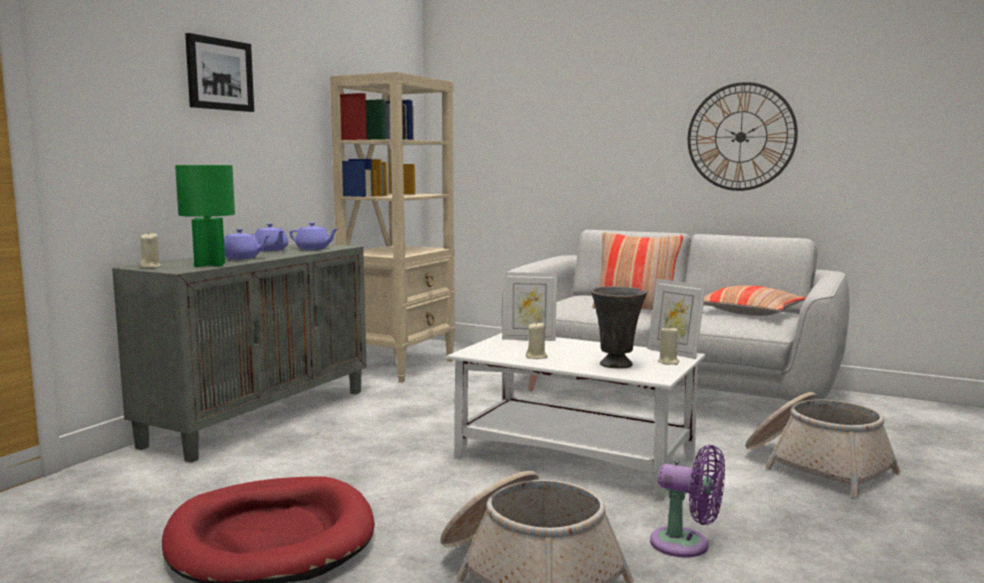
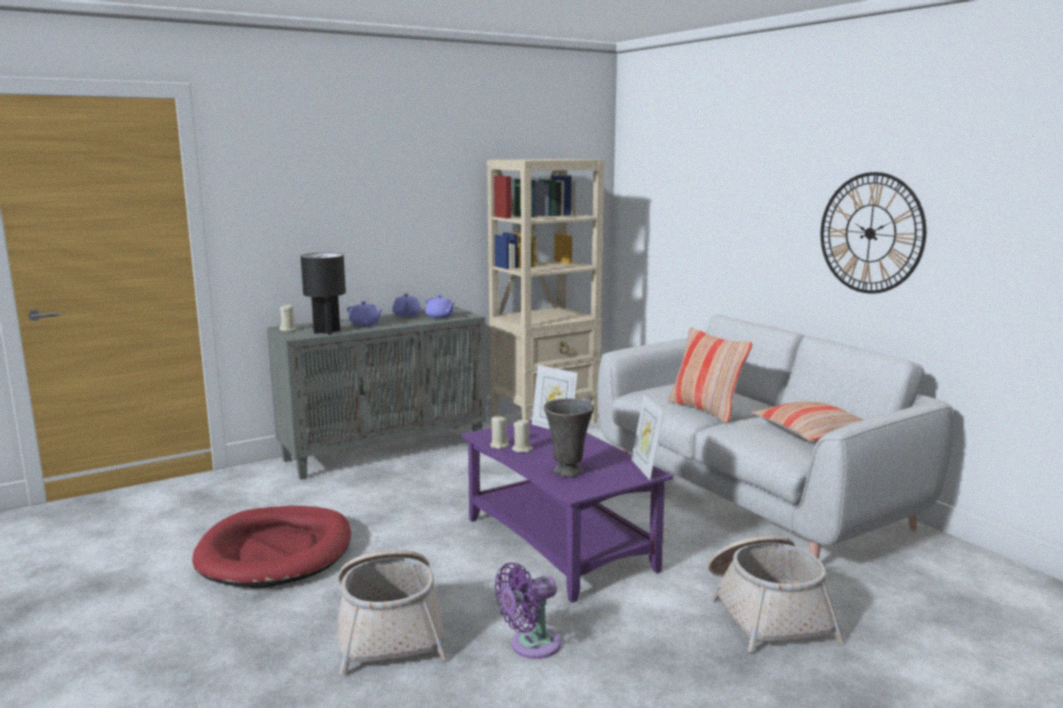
camera: 30 degrees right, 5 degrees up
(210, 265) = (327, 331): green table lamp -> black table lamp
(219, 74) = (369, 171): picture -> none
(576, 458) = (560, 544): white coffee table -> purple coffee table
(668, 362) = (618, 478): beige candle -> beige candle (499, 445)
(686, 545) = (530, 645): purple fan -> purple fan turned 90 degrees clockwise

